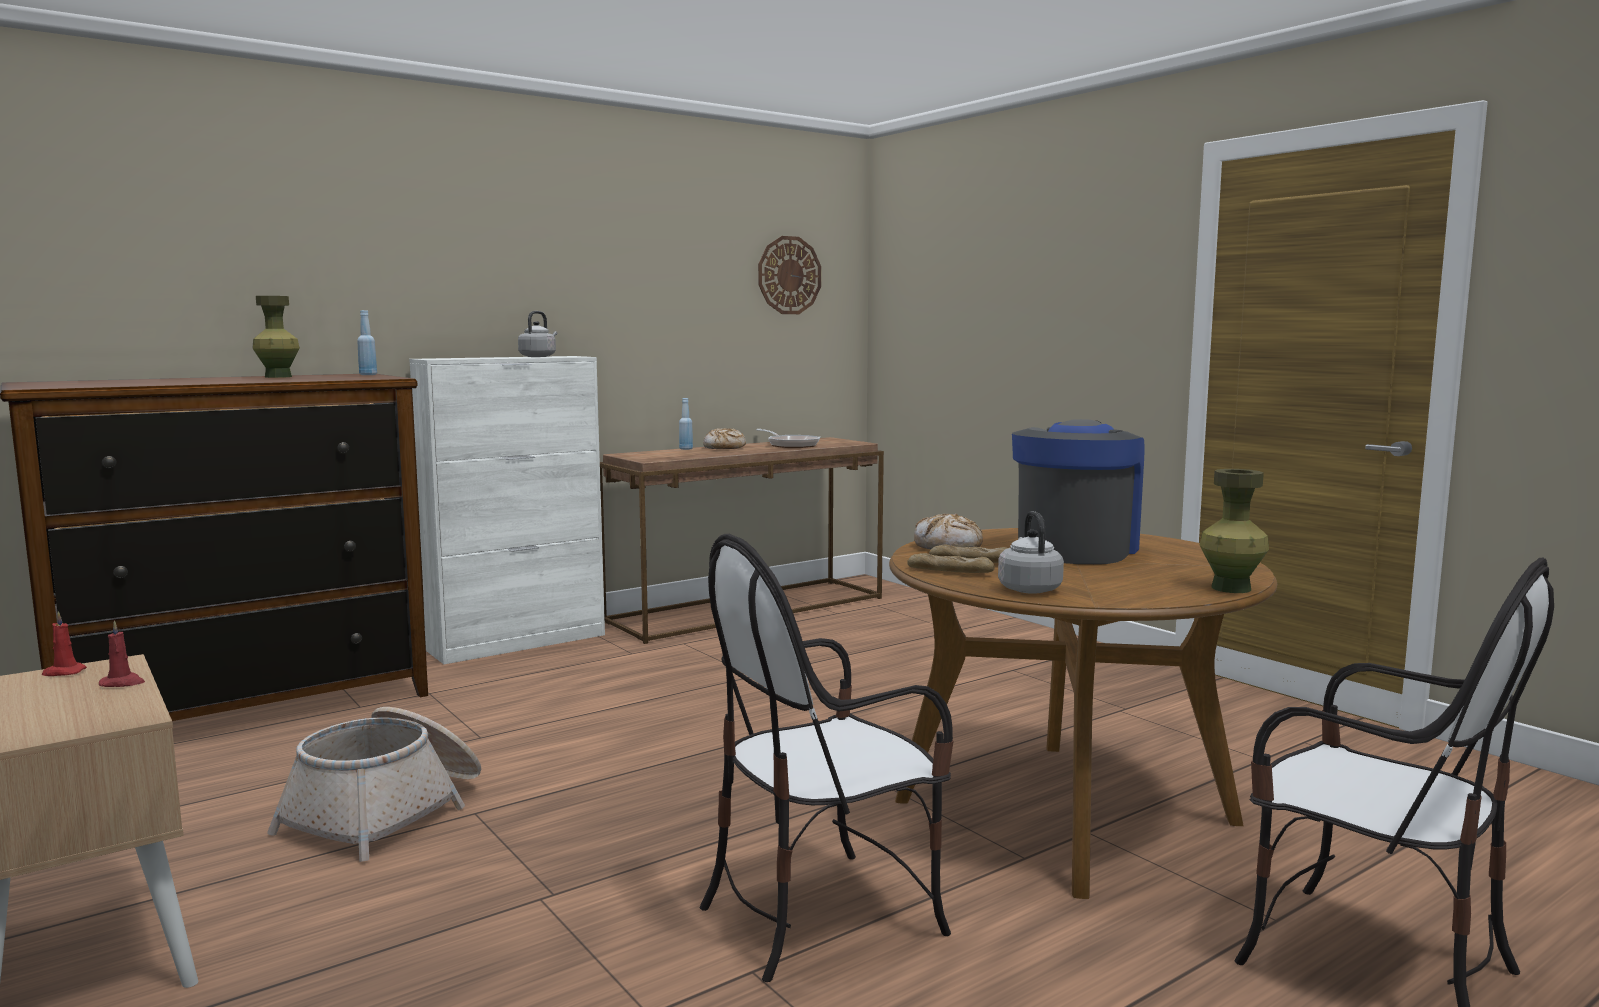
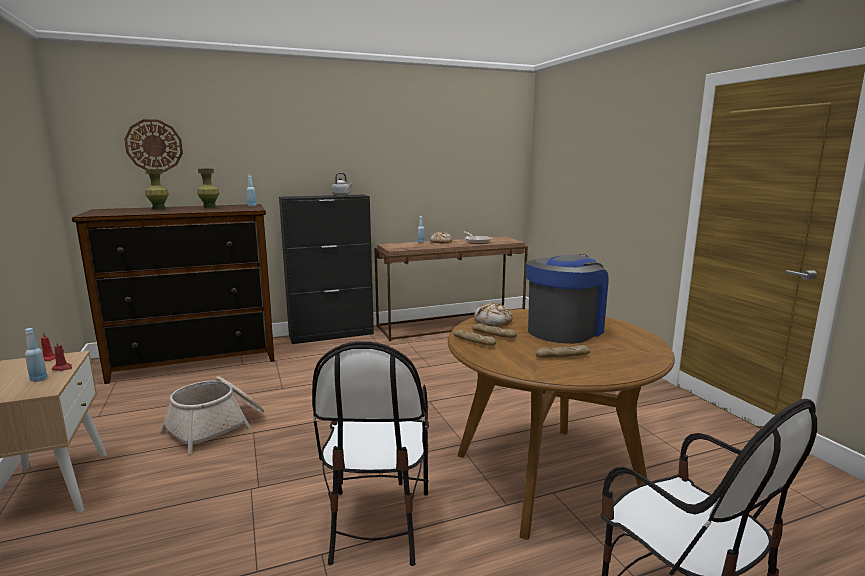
camera: 15 degrees right, 5 degrees up
(91, 703) = (38, 379): none -> blue bottle
(519, 642) = (332, 335): white cabinet -> black cabinet
(789, 275) = (484, 150): wall clock -> wall clock (154, 146)
(821, 914) = (377, 523): chair -> chair turned 75 degrees counterclockwise
(1028, 589) = (505, 360): grey kettle -> none
(1110, 579) = (562, 356): none -> bread
(1230, 588) = (630, 372): green vase -> green vase (158, 208)

